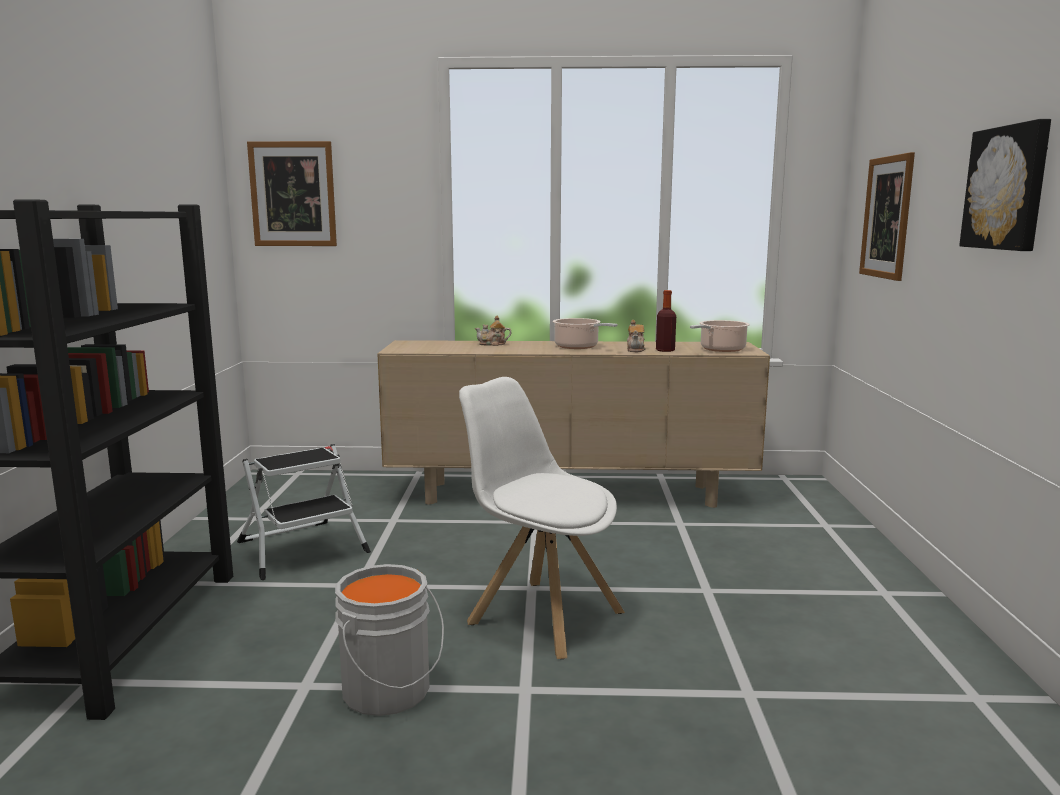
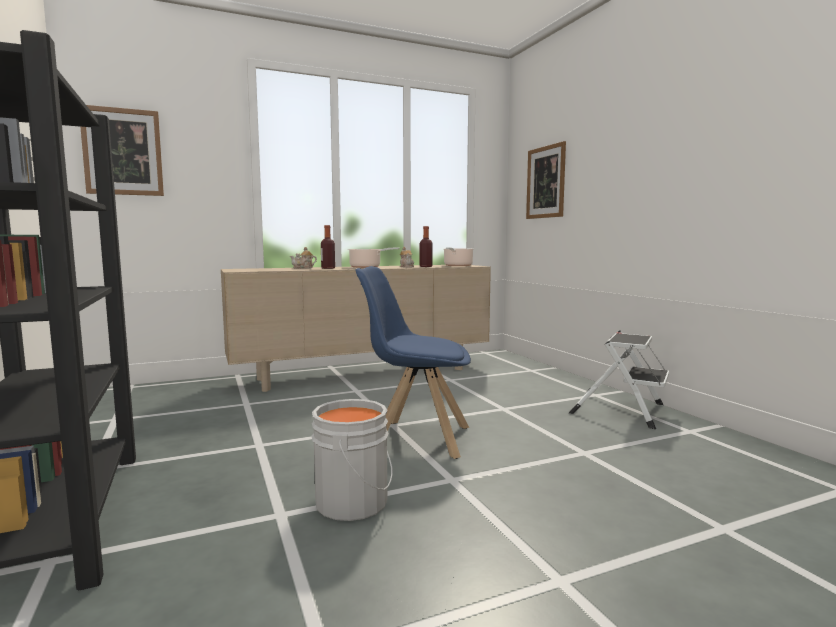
camera: 25 degrees left, 5 degrees down
(300, 548) = (182, 431): step ladder -> step ladder (619, 410)
(520, 348) = (328, 268): none -> bottle
(540, 615) = (415, 438): white chair -> blue chair
(1008, 188) = (646, 148): picture -> none

